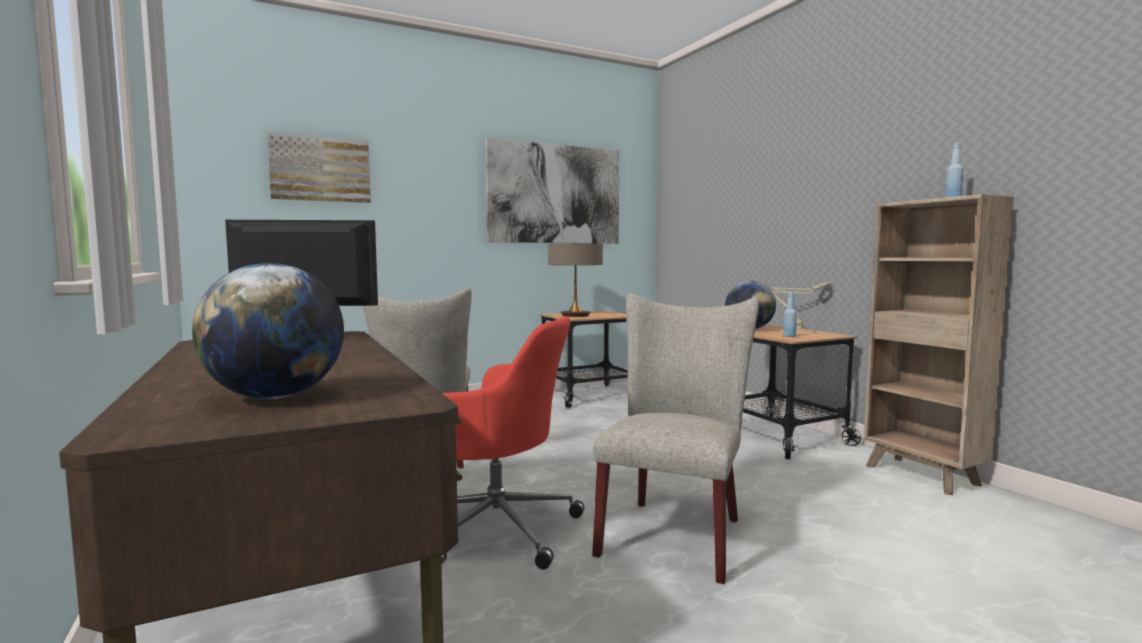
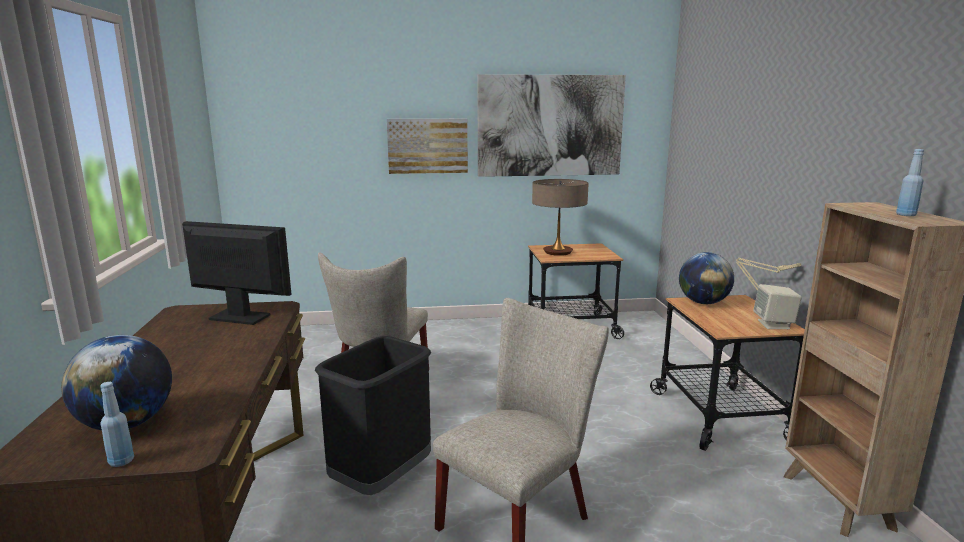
camera: 20 degrees right, 10 degrees up
(320, 169) = (325, 116): picture -> picture (427, 146)
(495, 529) = (381, 481): red office chair -> black trash can
(789, 336) = (729, 324): blue bottle -> blue bottle (121, 461)
(823, 334) = (774, 324): none -> beige speaker

